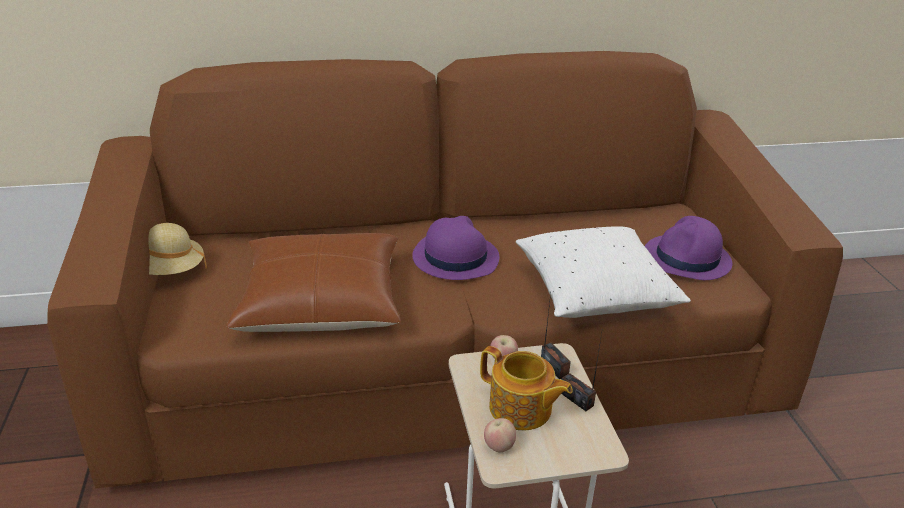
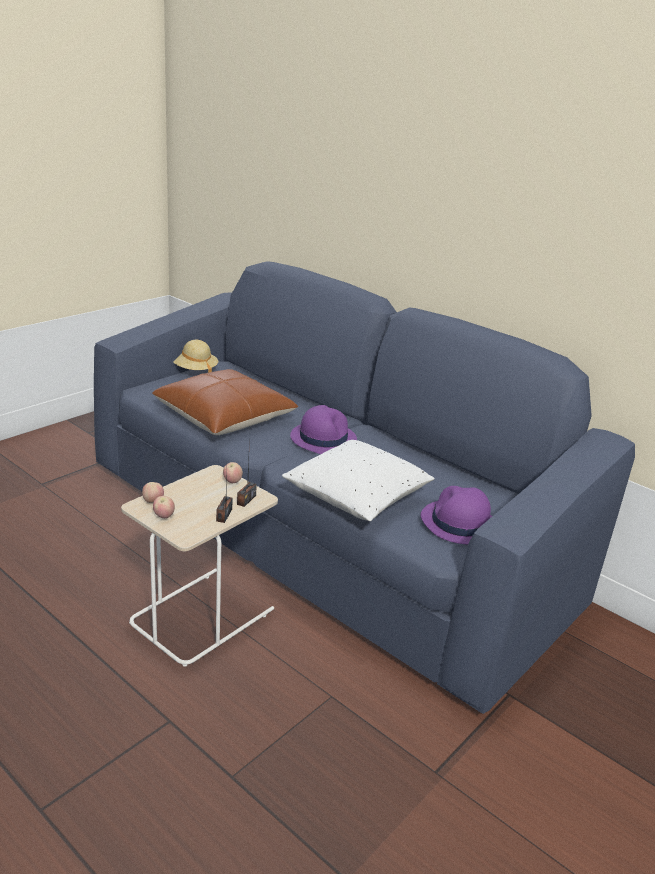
camera: 50 degrees right, 5 degrees down
(448, 367) = (320, 532): brown sofa -> blue sofa
(521, 409) = (193, 499): teapot -> none
(543, 451) = (164, 516): none -> apple

